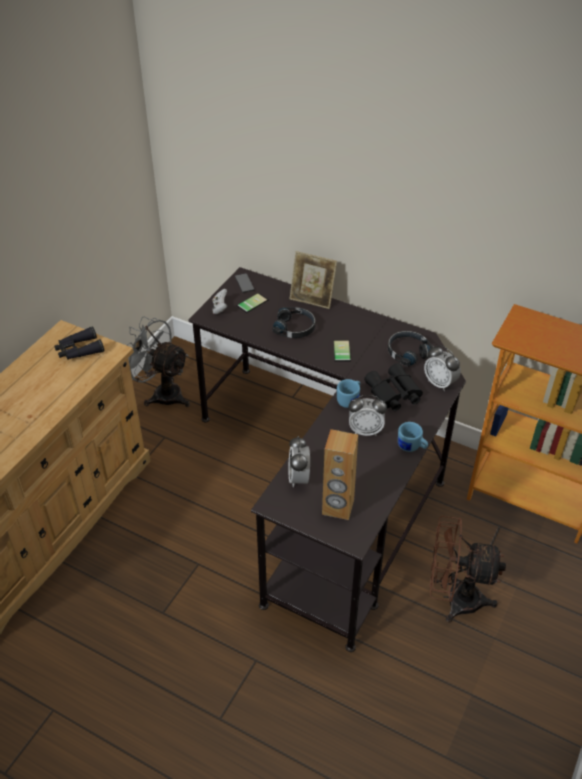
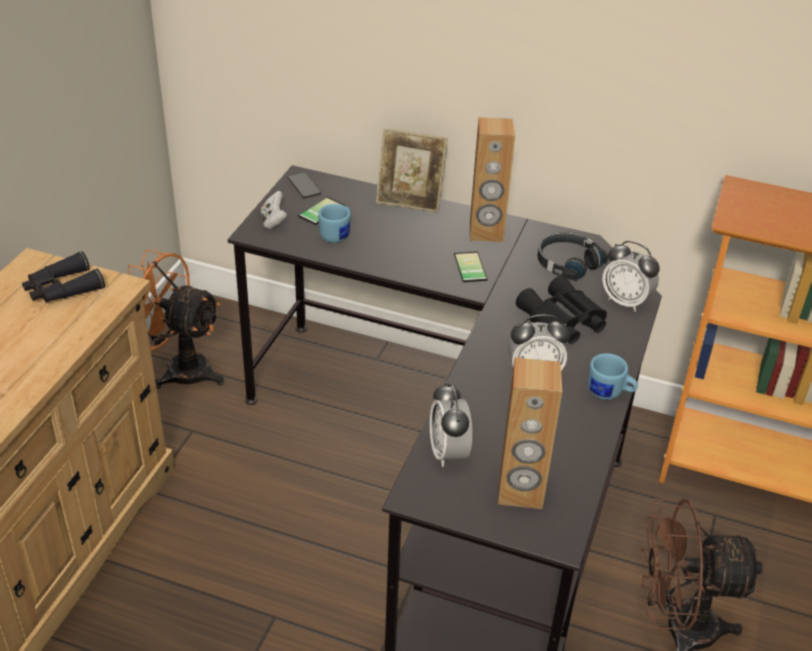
camera: 10 degrees left, 5 degrees down
(161, 393) = (178, 369): grey fan -> orange fan
(295, 328) = (393, 240): black headphones -> none
(350, 400) = (499, 333): blue mug -> blue mug (337, 234)
(358, 326) = (486, 233): none -> brown speaker

